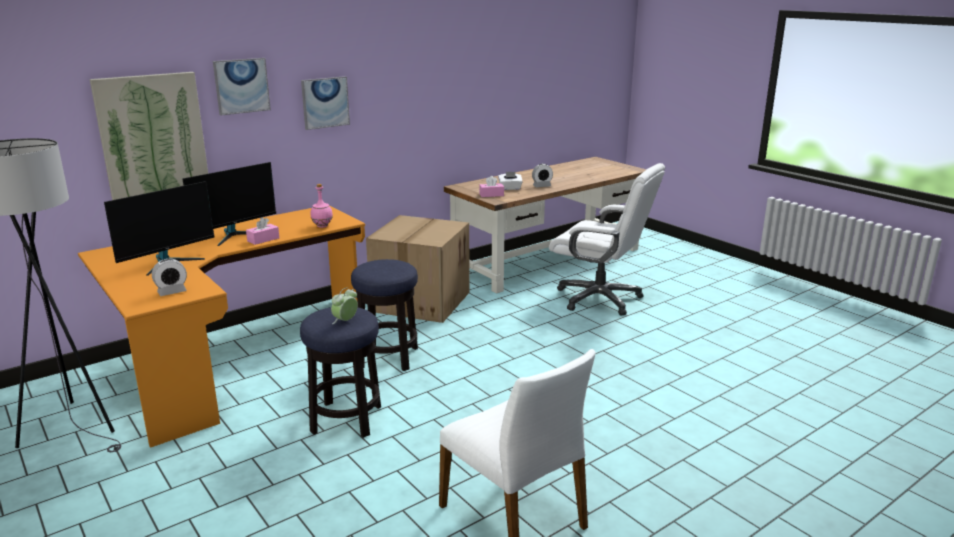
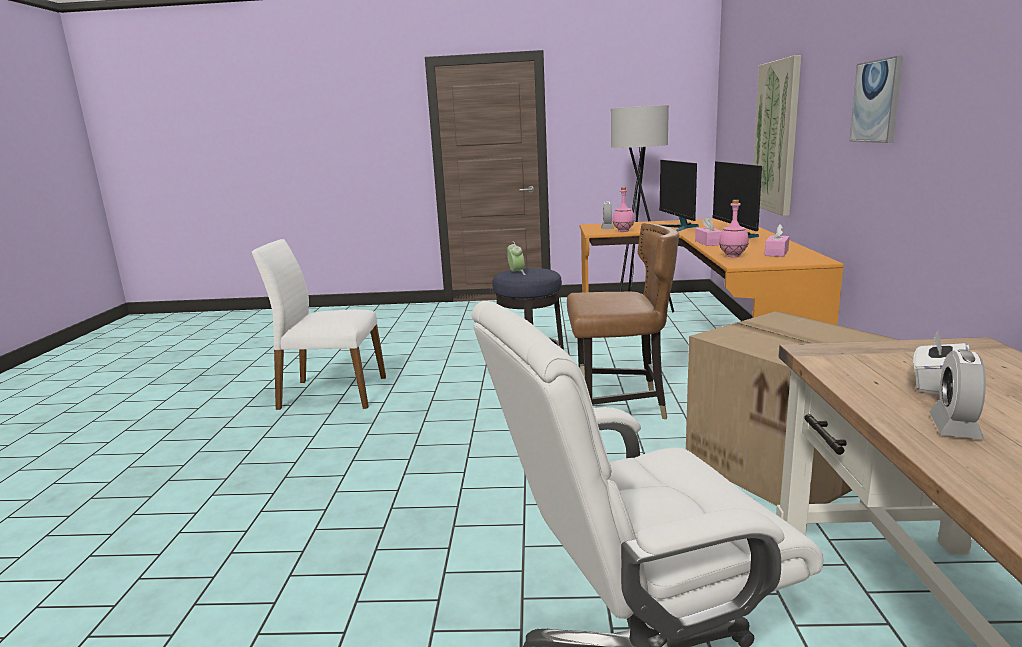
camera: 130 degrees right, 5 degrees down
(196, 280) = (623, 231): none -> pink bottle
(241, 86) = (822, 72): picture -> none
(388, 357) = (620, 406): stool -> brown chair
(491, 195) = (872, 356): pink tissue box -> pink tissue box (776, 253)

